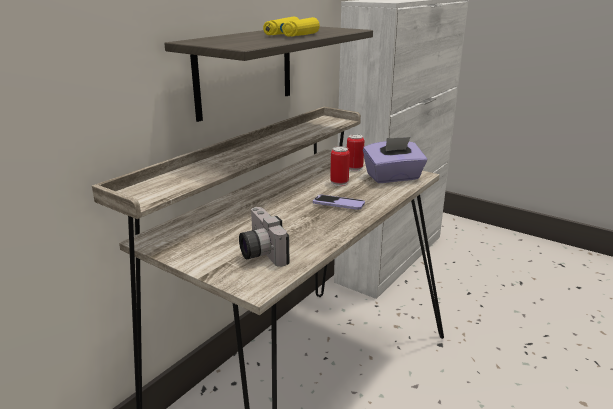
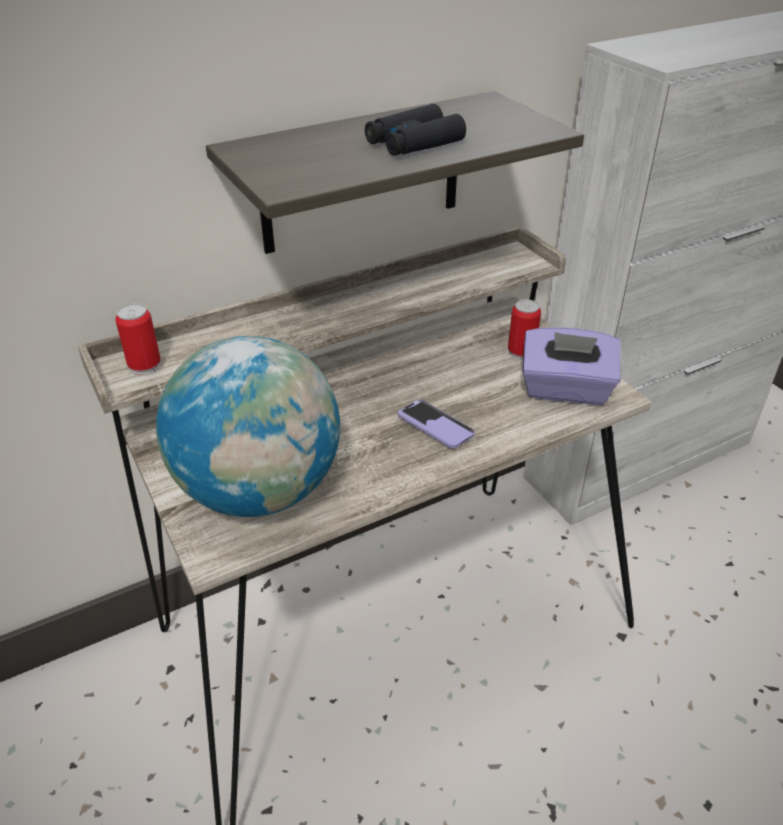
camera: 25 degrees right, 15 degrees up
(259, 252) = (259, 490): camera -> globe
(291, 35) = (414, 143): yellow binoculars -> black binoculars
(339, 182) = (472, 379): can -> can (144, 365)

